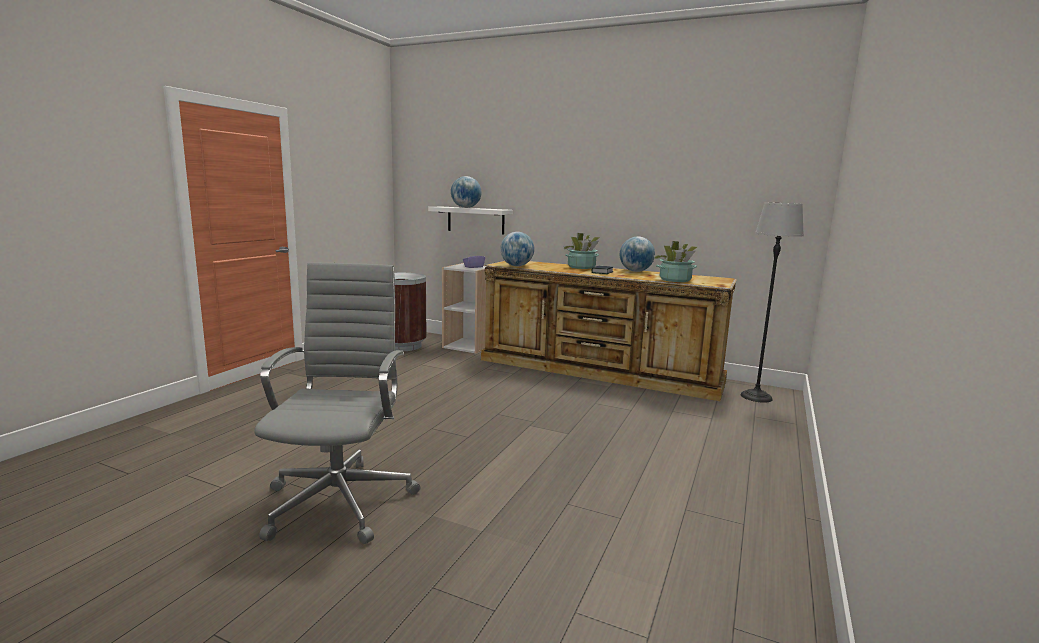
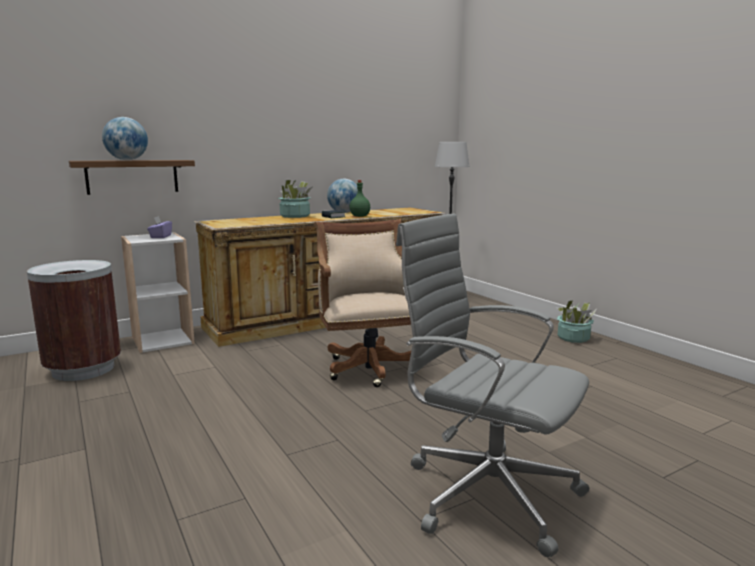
camera: 55 degrees left, 0 degrees up
(475, 220) = (132, 176): white shelf -> brown shelf
(512, 409) = (368, 367): none -> office chair
(516, 266) = (247, 224): globe -> none
(624, 276) = (359, 216): none -> green bottle
(675, 280) = (397, 213): potted plant -> potted plant (573, 338)

